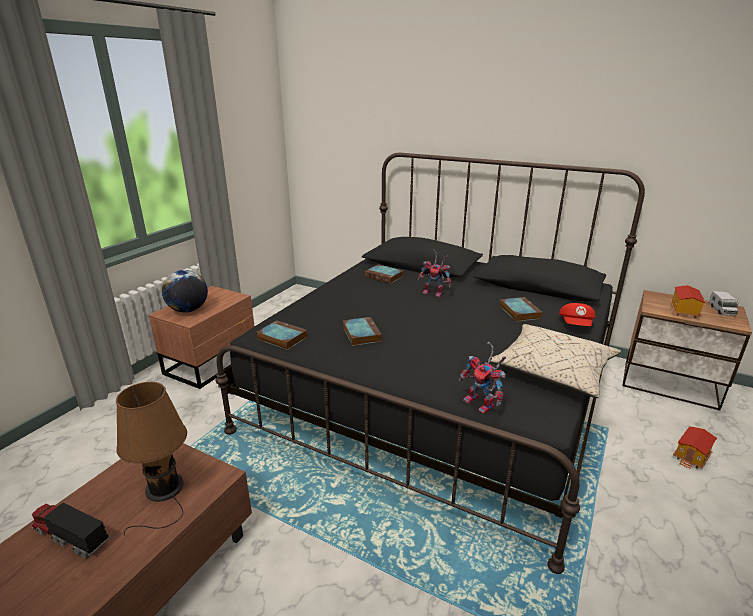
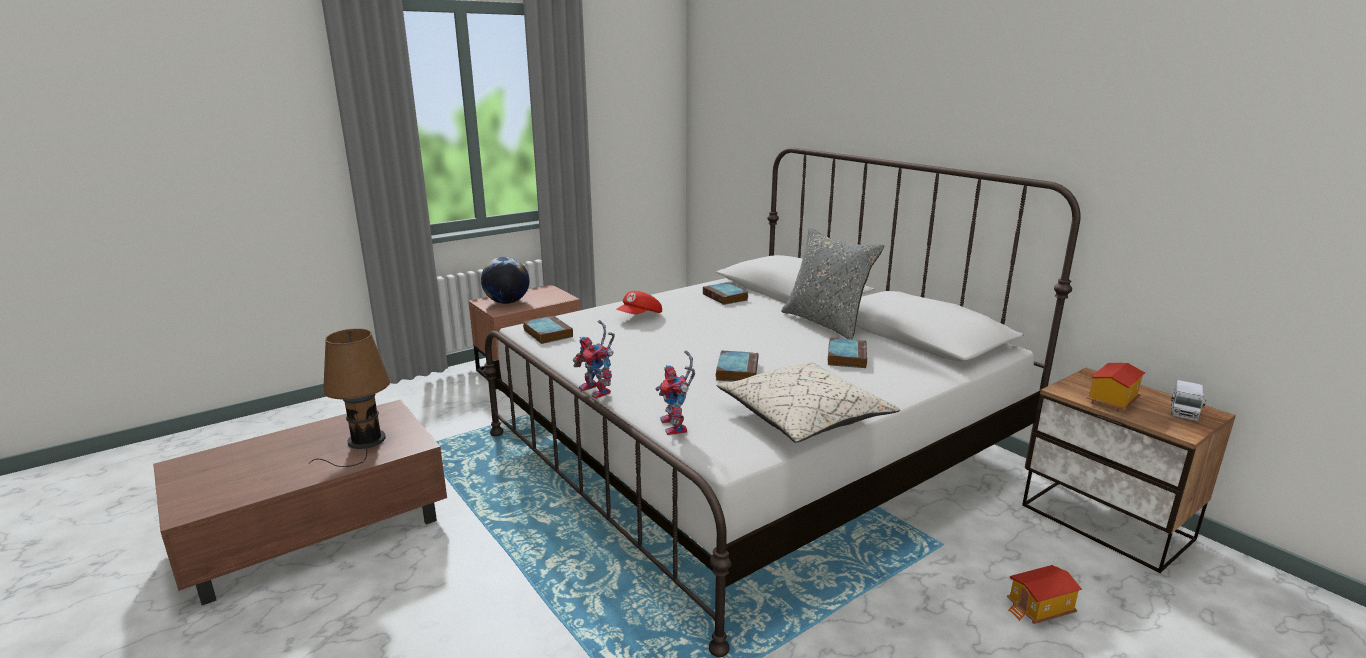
camera: 25 degrees right, 5 degrees down
(70, 536) = (274, 452): toy truck -> none
(361, 334) = (630, 344): book -> book (737, 370)
(435, 293) = (765, 321): toy robot -> toy robot (599, 391)
(438, 390) = (751, 450): black bed -> white bed
(476, 286) = (826, 323): none -> grey pillow
(576, 325) = (904, 382): red cap -> red cap (640, 317)

